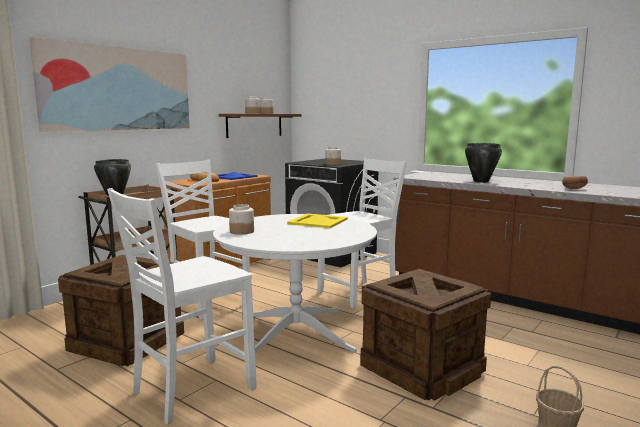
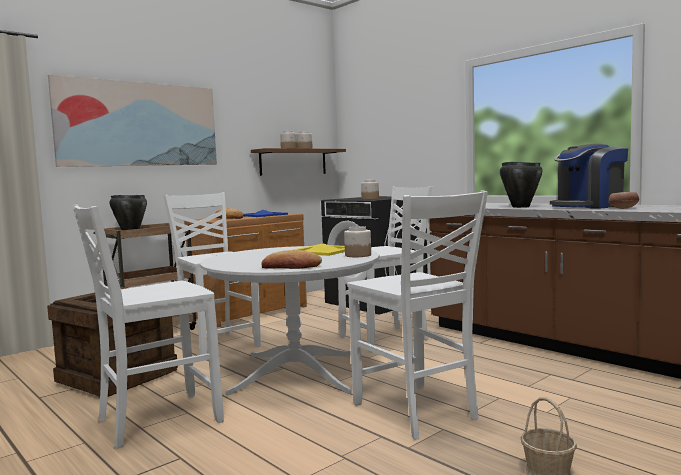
camera: 10 degrees right, 5 degrees down
(241, 231) = (232, 259): jar -> jar (357, 255)
(310, 244) = (291, 267): none -> bread
(422, 370) = (416, 412): crate -> white chair
(539, 183) = (588, 206): none -> coffee machine

